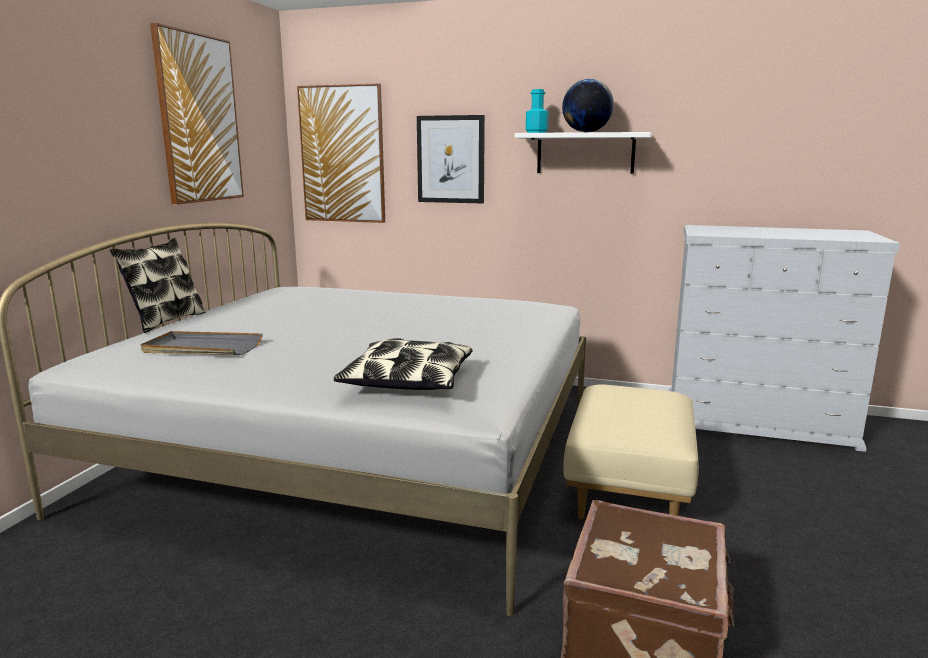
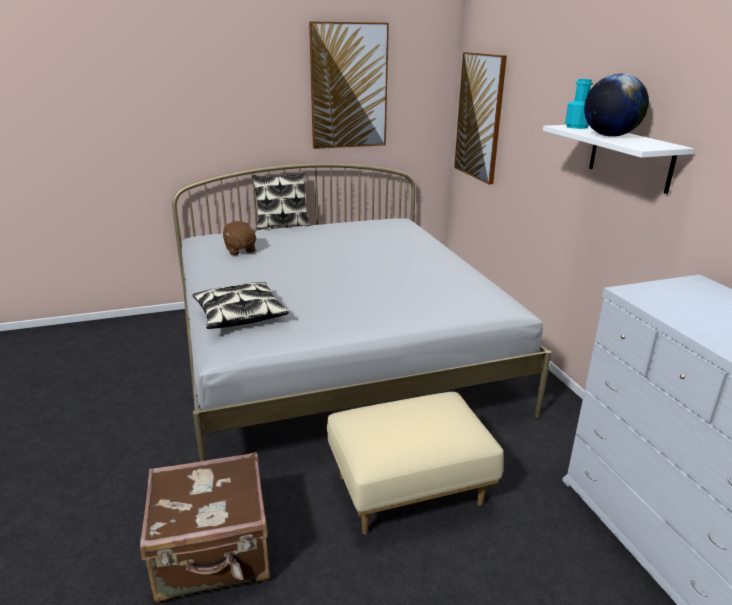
camera: 55 degrees right, 10 degrees up
(202, 348) = (240, 250): grey tray -> brown plush toy
(451, 159) = (536, 137): picture -> none

